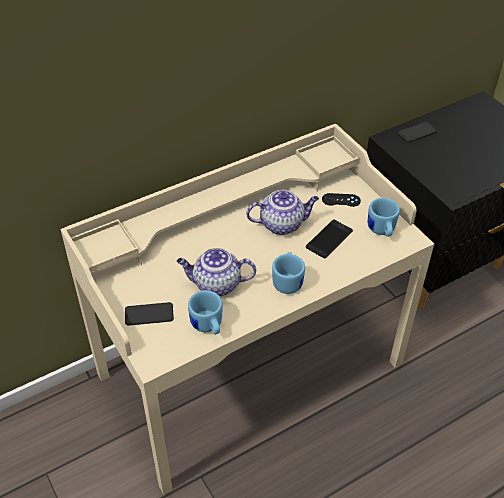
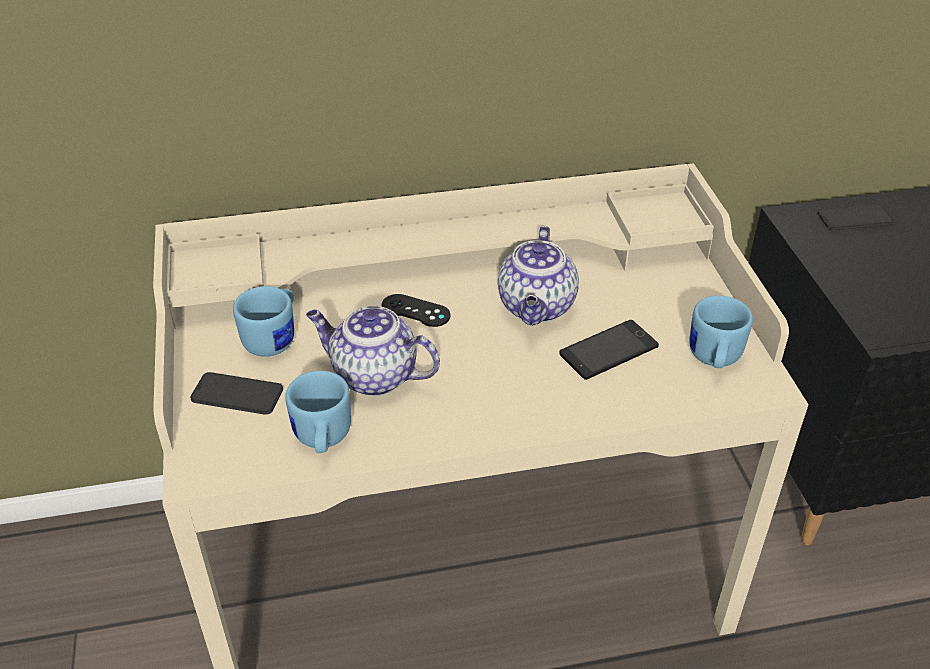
camera: 20 degrees right, 5 degrees down
(282, 224) = (537, 308): teapot -> teapot turned 90 degrees clockwise
(288, 281) = (500, 401): blue mug -> blue mug (274, 338)
(341, 200) = (661, 293): black game controller -> black game controller (415, 311)

